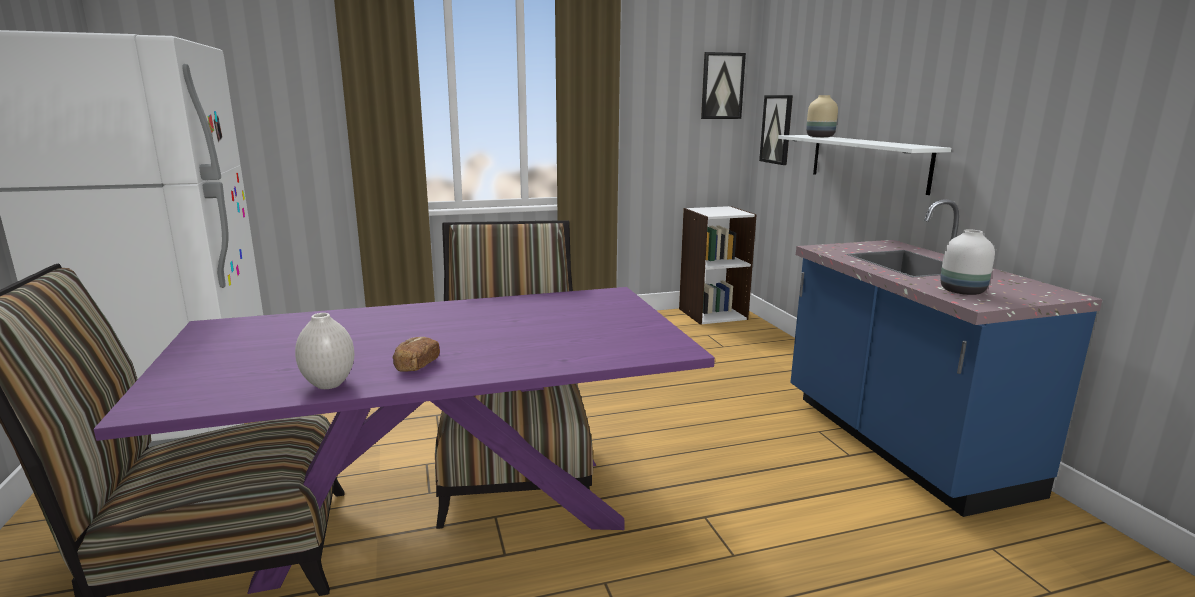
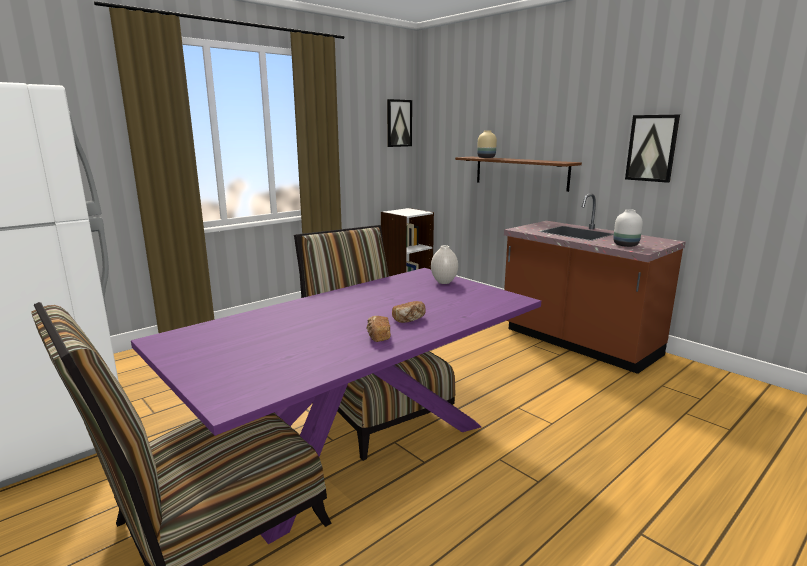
camera: 25 degrees left, 0 degrees up
(328, 384) = (340, 360): white vase -> white vase (443, 282)
(489, 351) = (409, 319): none -> bread
(777, 129) = (442, 153): picture -> picture (652, 148)
(867, 162) = (520, 173): white shelf -> brown shelf
(898, 443) = (578, 343): blue counter -> brown counter

